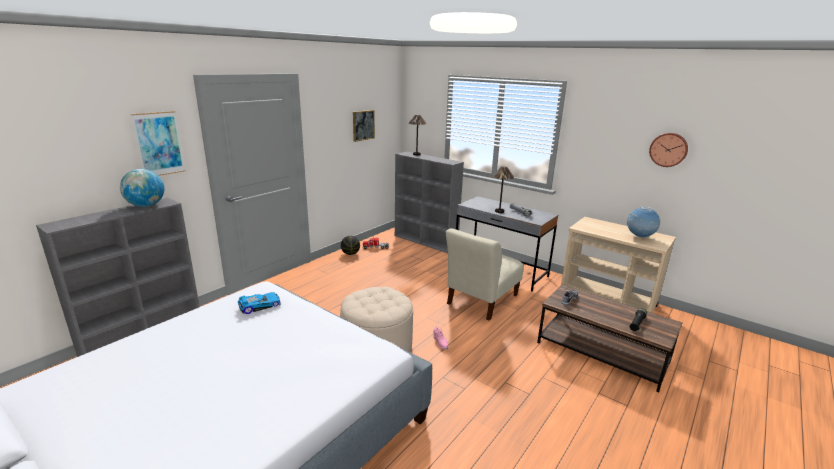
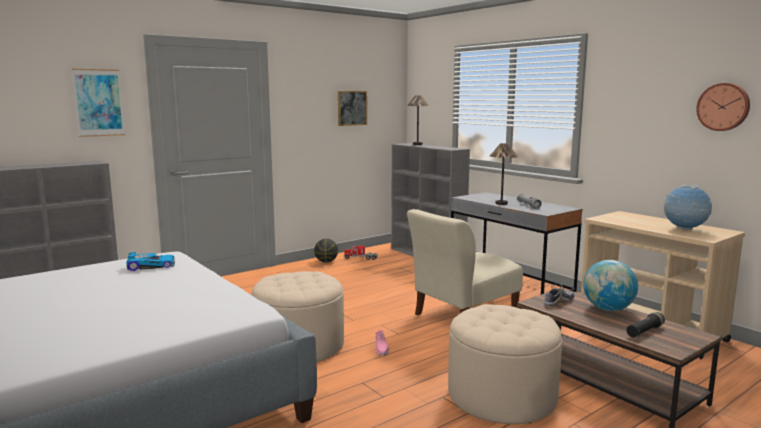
camera: 15 degrees right, 10 degrees down
(146, 206) = (73, 163): globe -> globe (608, 309)
(543, 375) = (501, 396): none -> beige ottoman

